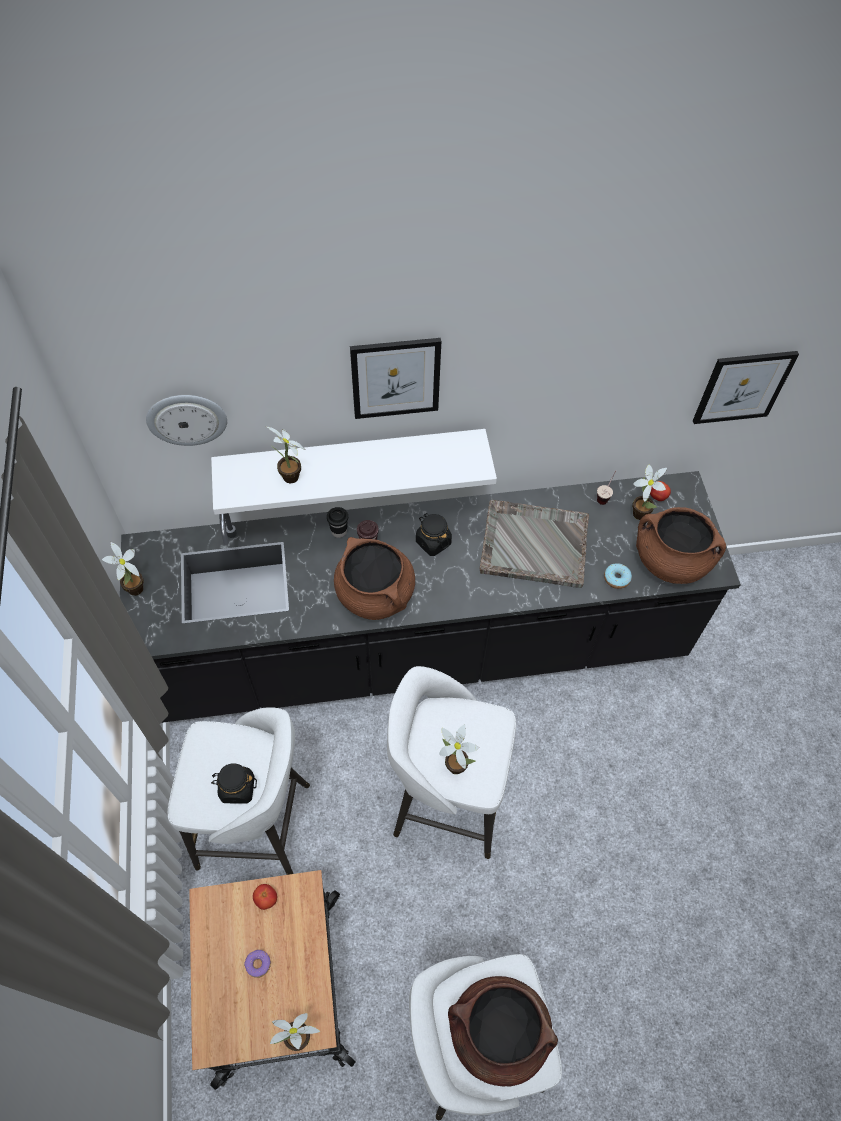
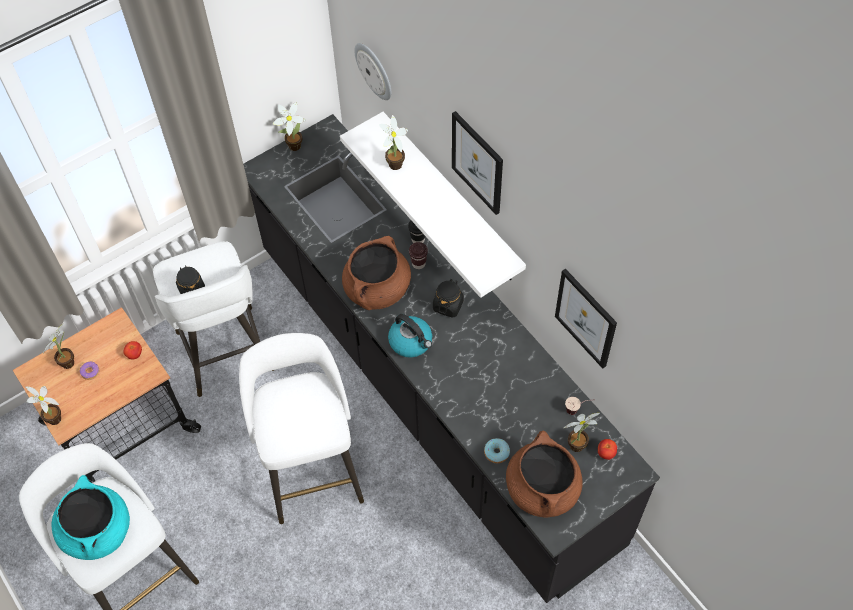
camera: 65 degrees right, 0 degrees up
(454, 764) = (279, 416): potted plant -> potted plant (69, 361)
(456, 592) = (411, 342): none -> kettle
(497, 1032) = (97, 531): brown cooking pot -> turquoise cooking pot
(533, 544) = (491, 376): grey tray -> none
(742, 387) = (695, 431): picture -> picture (586, 318)

